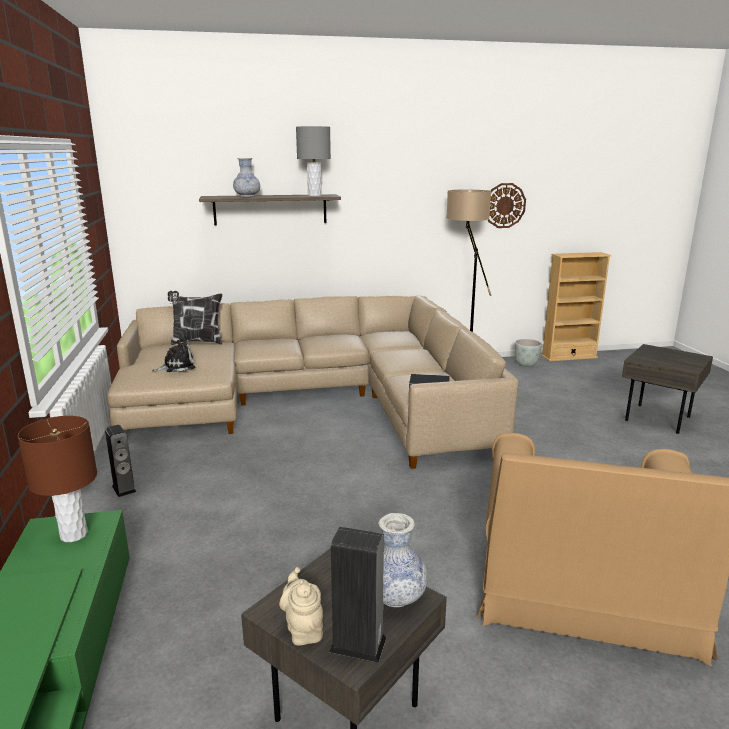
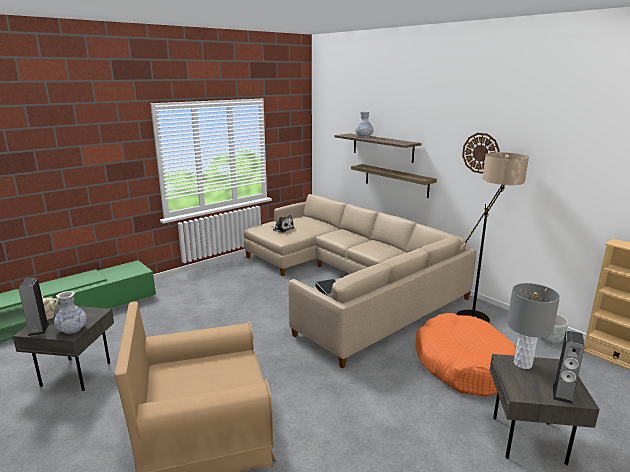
camera: 60 degrees right, 0 degrees up
(74, 534) = (130, 270): brown table lamp -> none
(124, 489) = (208, 274): speaker -> speaker (562, 394)
(197, 342) = (322, 221): pillow -> none
(300, 251) = (396, 180): none -> shelf
(314, 195) = (398, 142): grey table lamp -> grey table lamp (522, 364)
(504, 205) = (563, 176): wall clock -> wall clock (480, 153)
(540, 404) = (463, 364): none -> orange dog bed

